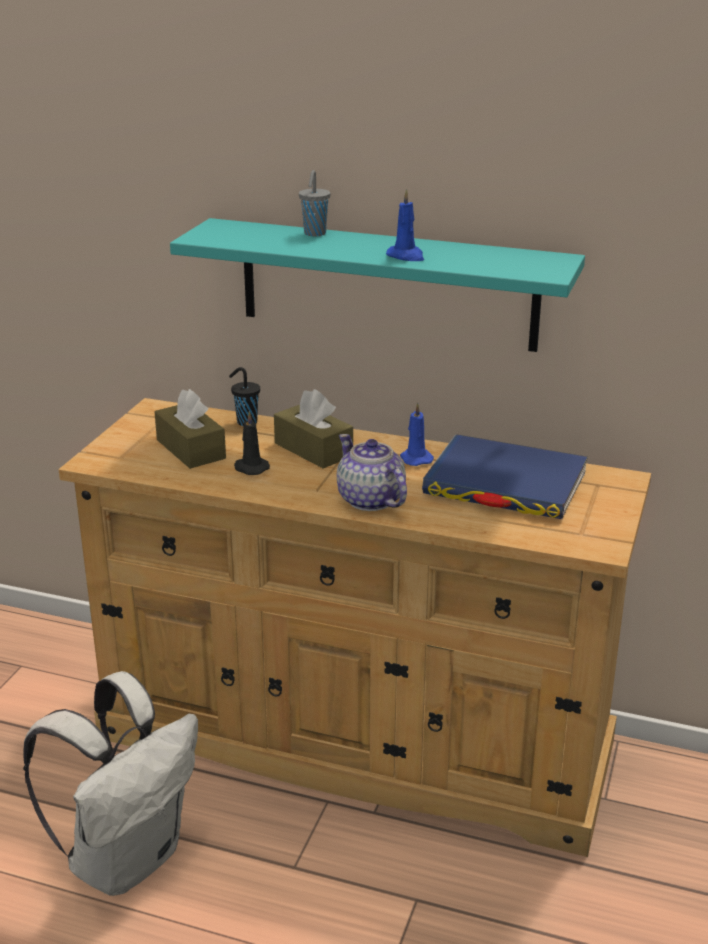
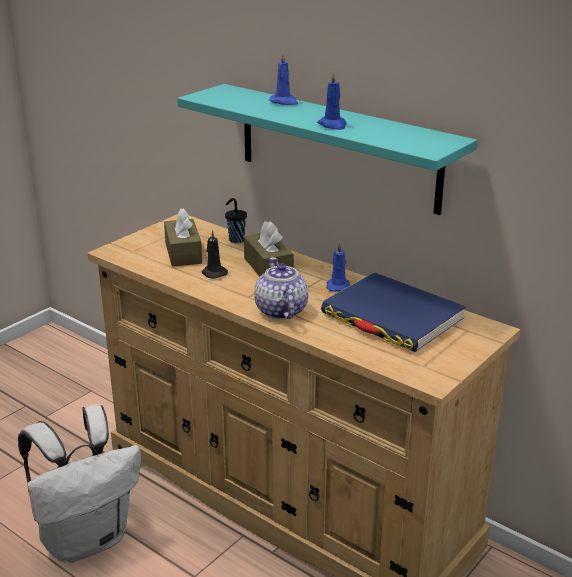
camera: 20 degrees right, 0 degrees up
(314, 234) = (284, 102): grey cup -> blue candle

